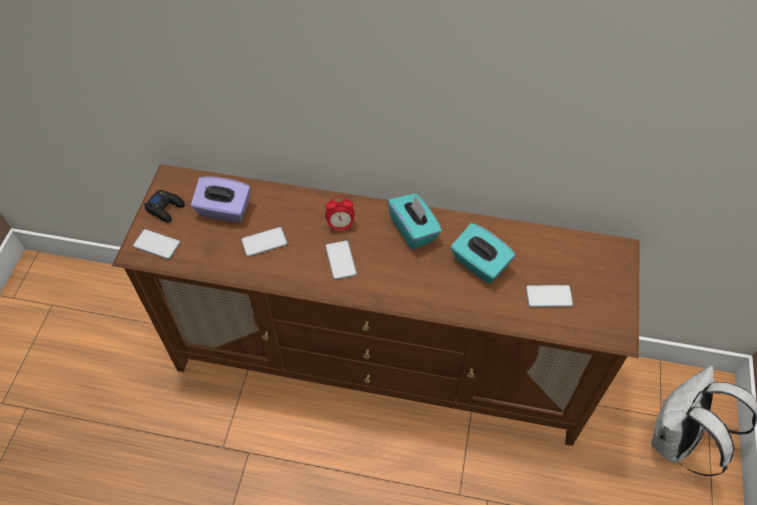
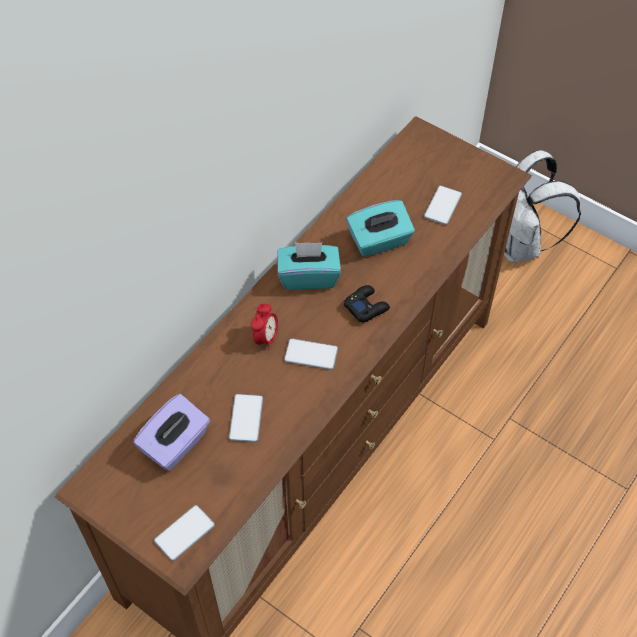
camera: 65 degrees left, 0 degrees up
(165, 208) = (133, 507): black game controller -> black game controller (366, 306)

